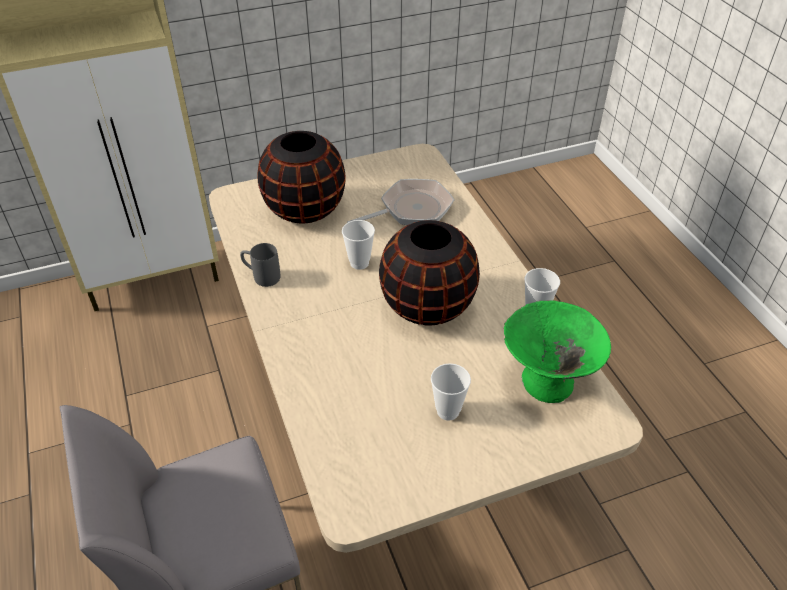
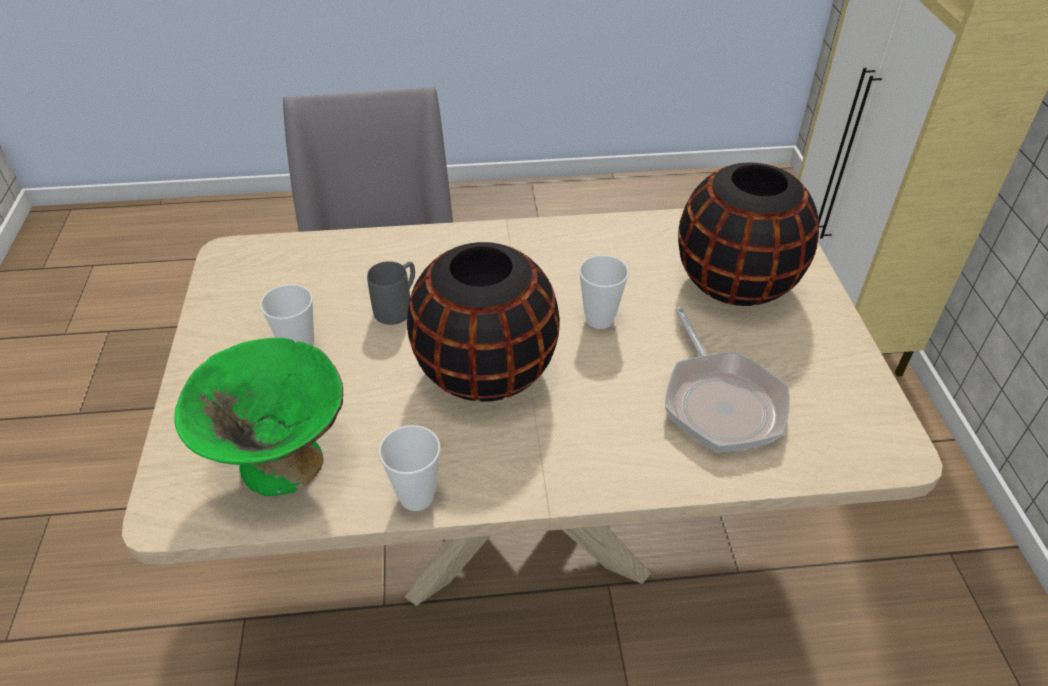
camera: 105 degrees right, 0 degrees up
(261, 276) = (599, 231): grey mug -> grey mug (398, 307)

